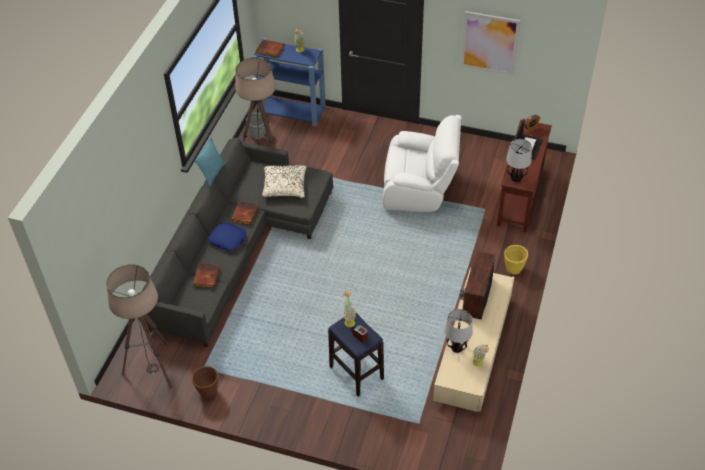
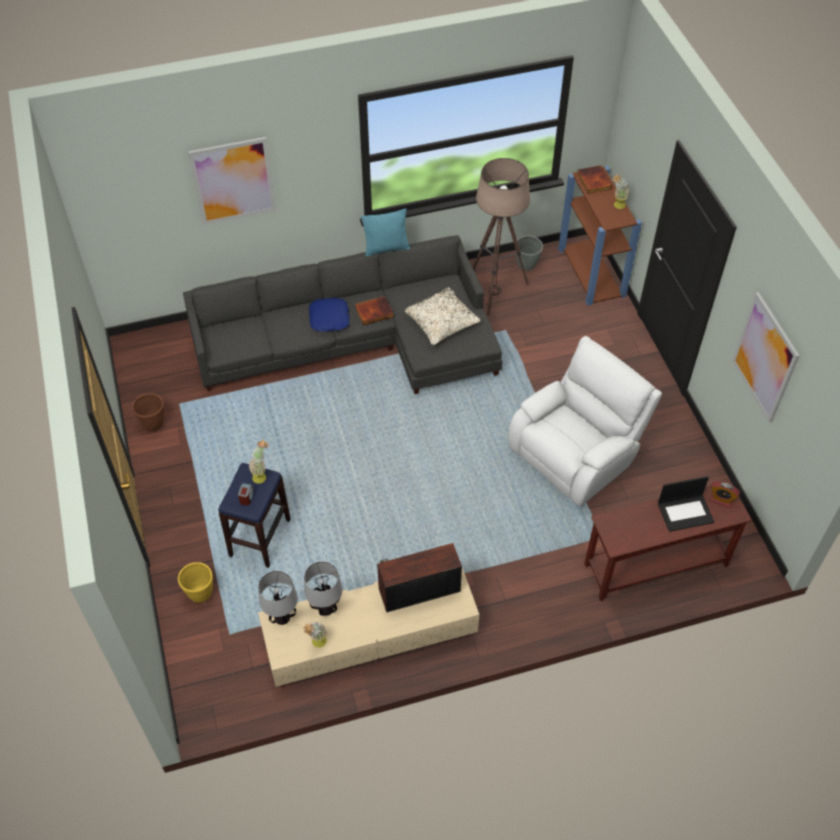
camera: 55 degrees right, 5 degrees up
(128, 190) = (233, 180): none -> picture
(153, 368) = (154, 365): floor lamp -> none
(206, 276) = (265, 330): book -> none
(292, 111) = (591, 273): blue bookcase -> brown bookcase
(420, 189) = (575, 454): white armchair -> white armchair turned 105 degrees counterclockwise
(513, 269) = (526, 617): yellow planter -> yellow planter (200, 594)
(516, 178) = (617, 527): table lamp -> table lamp (282, 618)

